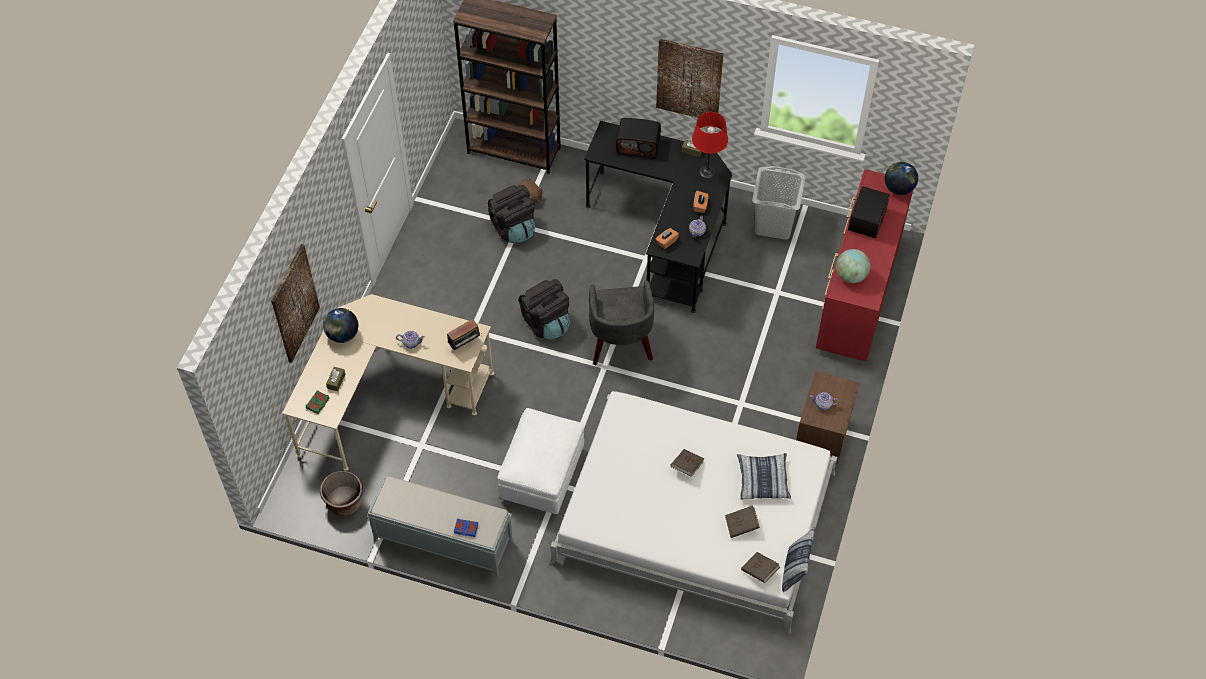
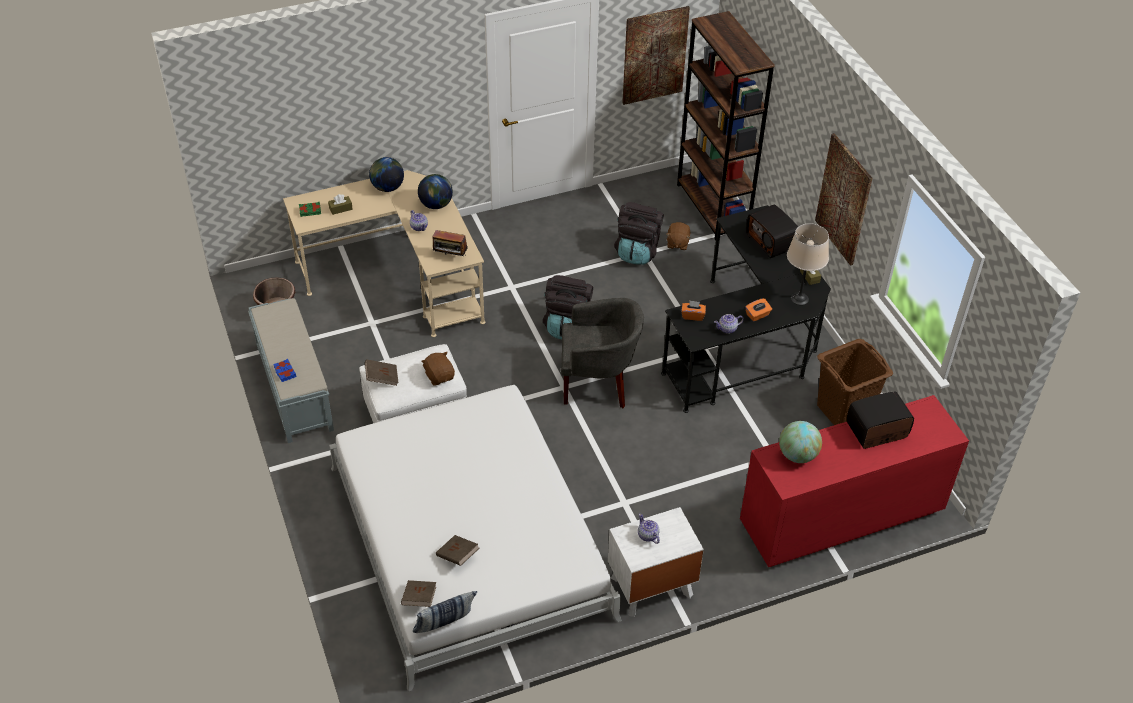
camera: 50 degrees right, 10 degrees down
(294, 303) = (345, 113): picture -> picture (654, 55)
(559, 432) = (439, 376): none -> brown plush toy
(620, 343) = (598, 383): grey armchair -> grey armchair turned 135 degrees counterclockwise
(687, 466) = (484, 479): brown book -> brown book (382, 378)
(707, 172) = (799, 298): red table lamp -> beige table lamp
(763, 480) = (524, 544): pillow -> none
(774, 224) = (844, 411): grey laundry basket -> brown laundry basket
(822, 437) = (651, 586): brown nightstand -> white nightstand
(898, 188) = (944, 433): globe -> globe (436, 204)

